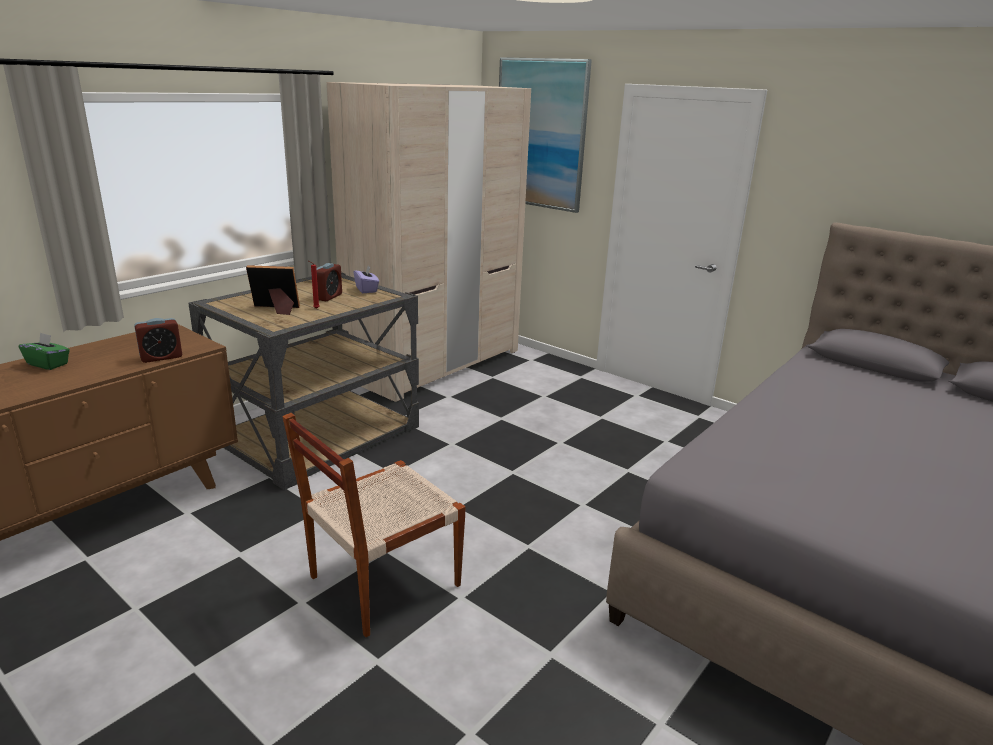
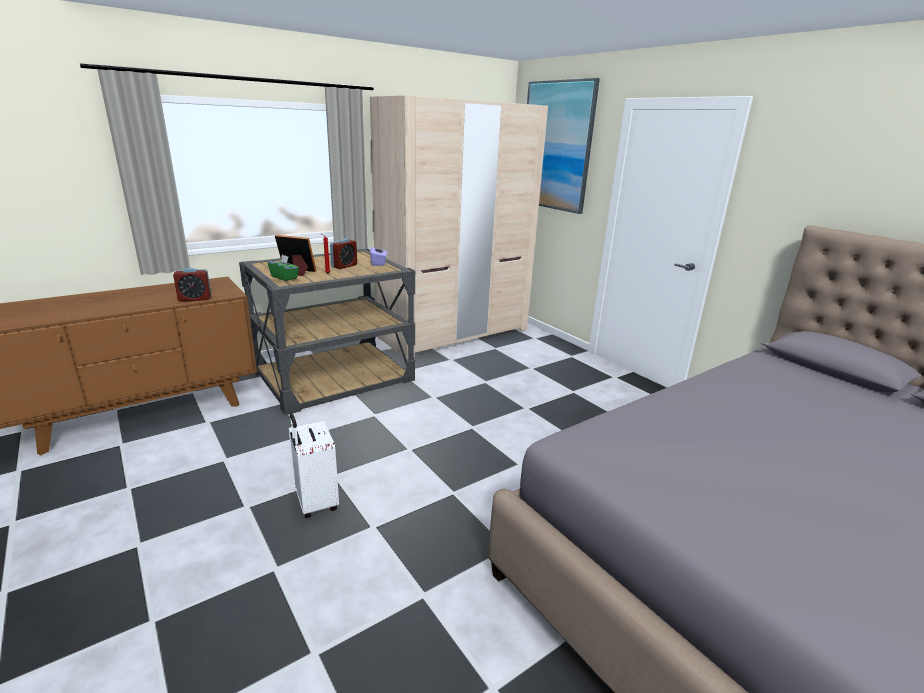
camera: 15 degrees right, 0 degrees up
(48, 364) = (116, 296): green tissue box -> green tissue box (284, 277)
(381, 583) = (315, 502): chair -> white suitcase

